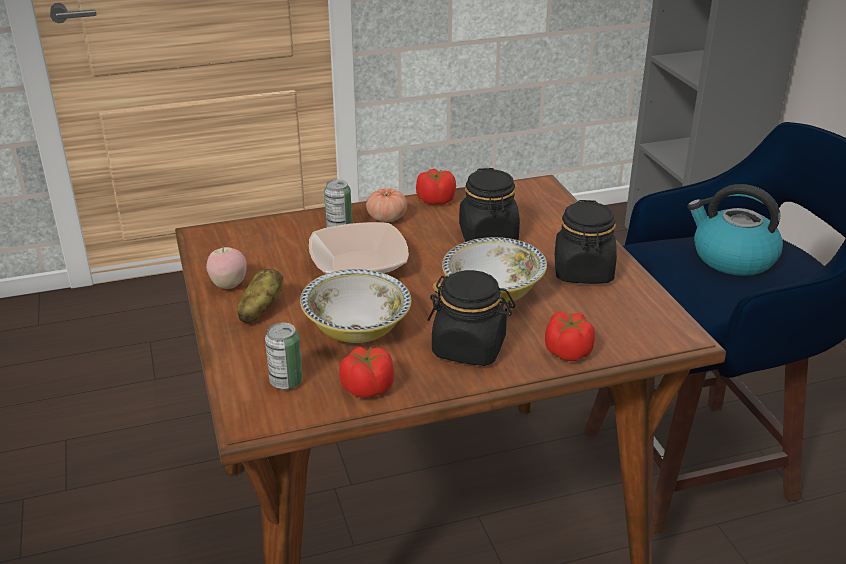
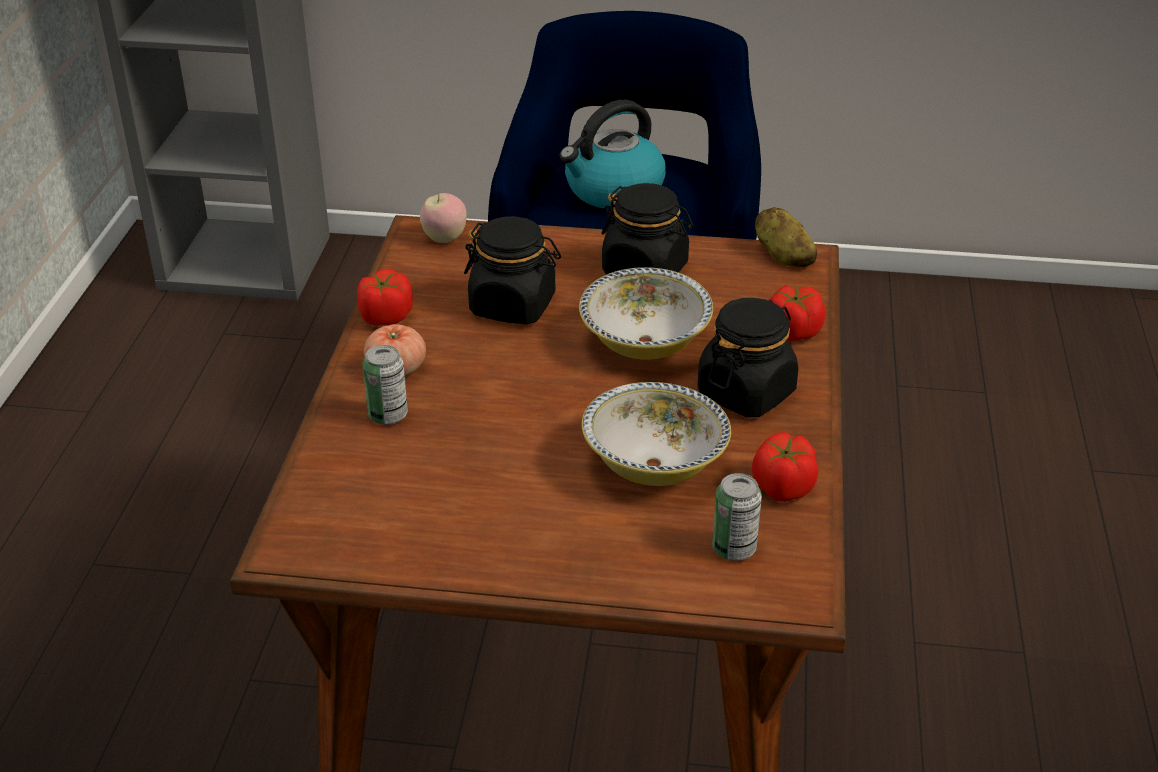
camera: 65 degrees left, 5 degrees up
(229, 285) = (465, 552): apple -> apple (445, 238)
(260, 310) = (553, 536): potato -> potato (783, 256)
(358, 266) = (505, 424): bowl -> none

